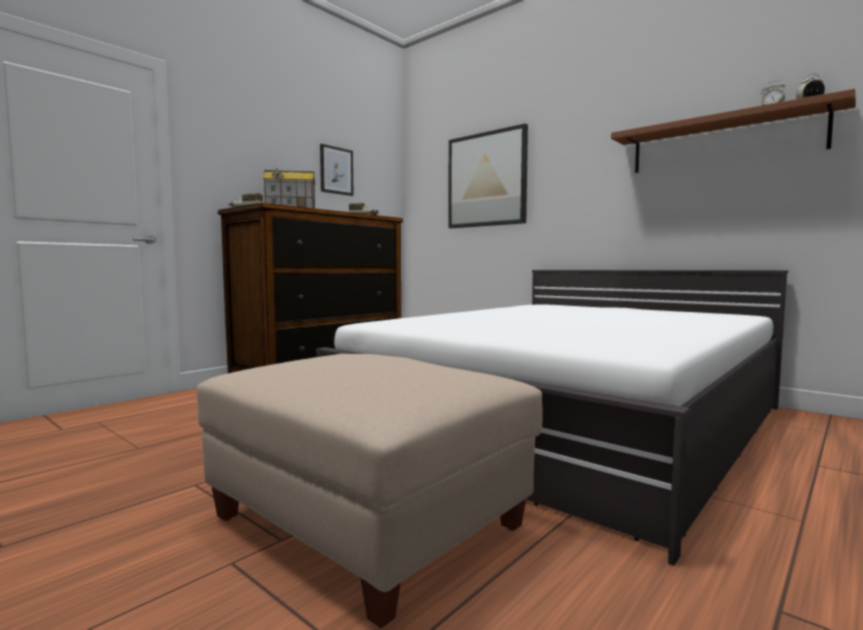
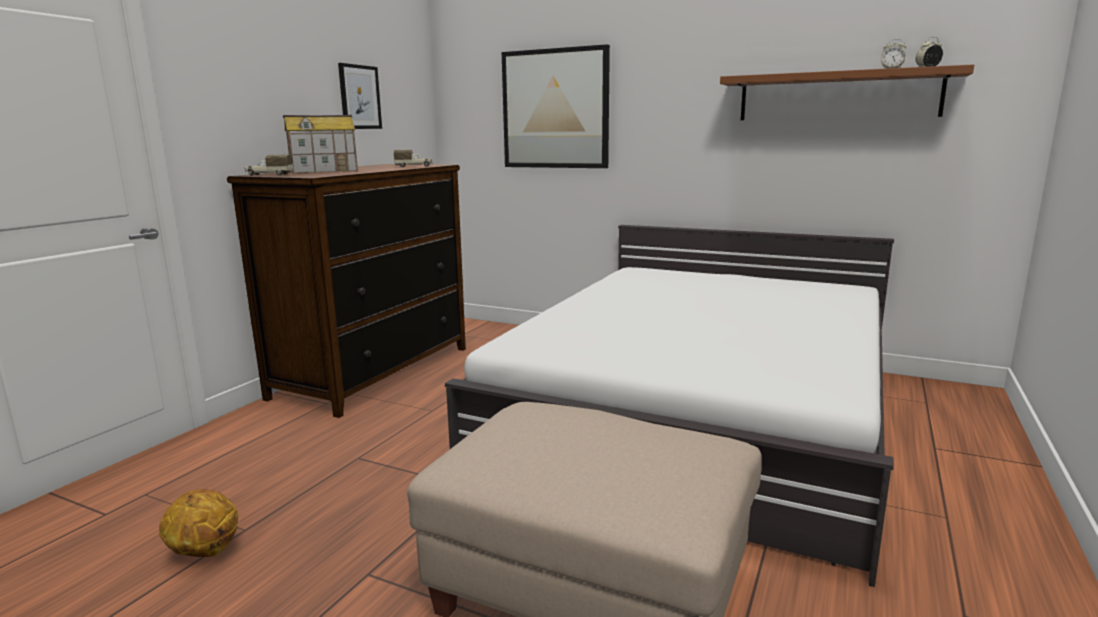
camera: 15 degrees left, 10 degrees up
(97, 456) = (204, 552): none -> basketball

